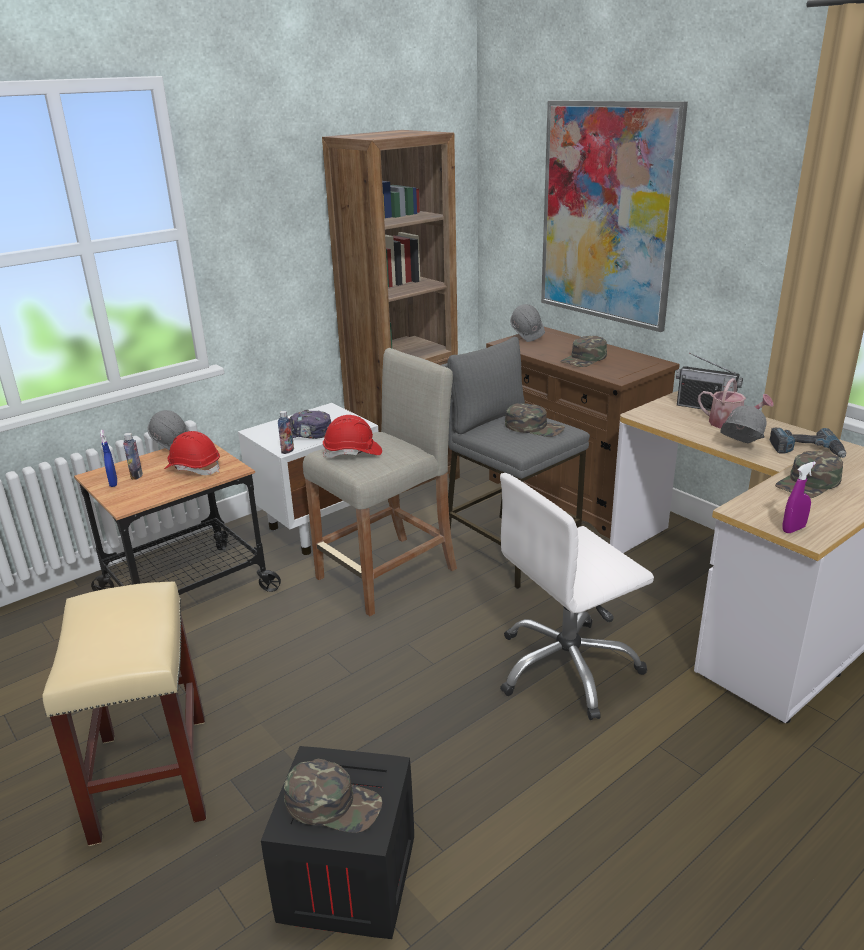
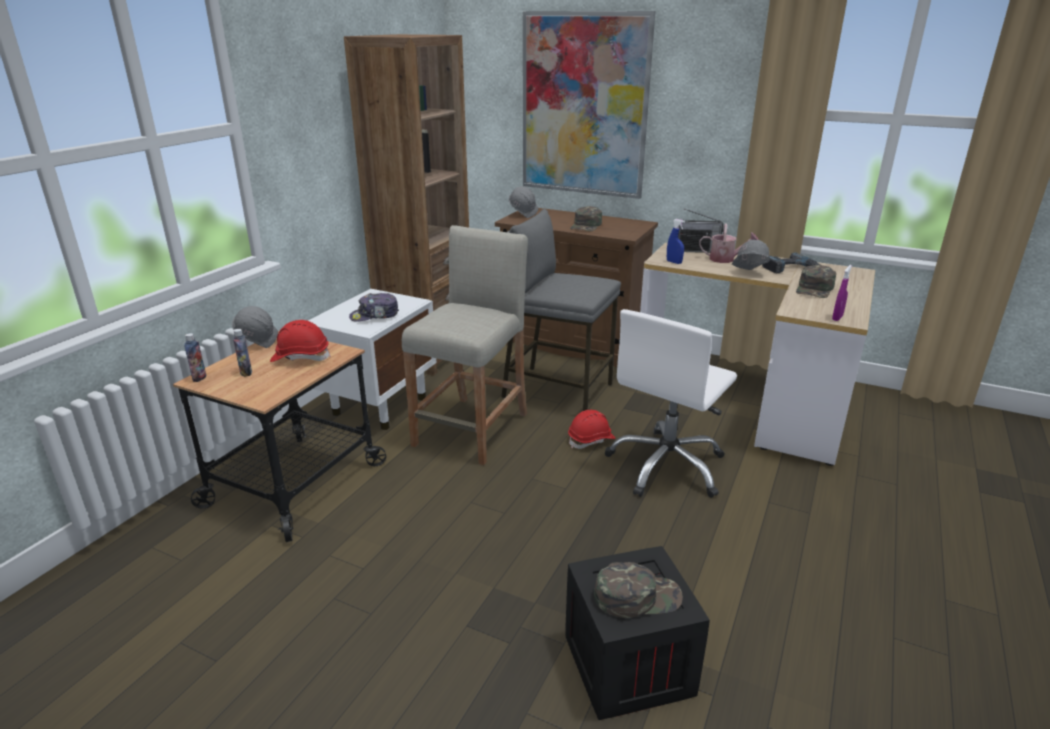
camera: 25 degrees left, 0 degrees up
(113, 483) = (227, 383): blue spray bottle -> blue spray bottle (674, 262)
(150, 775) = (388, 646): beige stool -> none
(287, 451) = (370, 331): bottle -> bottle (199, 378)
(353, 453) = (450, 320): red hard hat -> red hard hat (591, 440)
(534, 427) = (579, 282): green cap -> none

